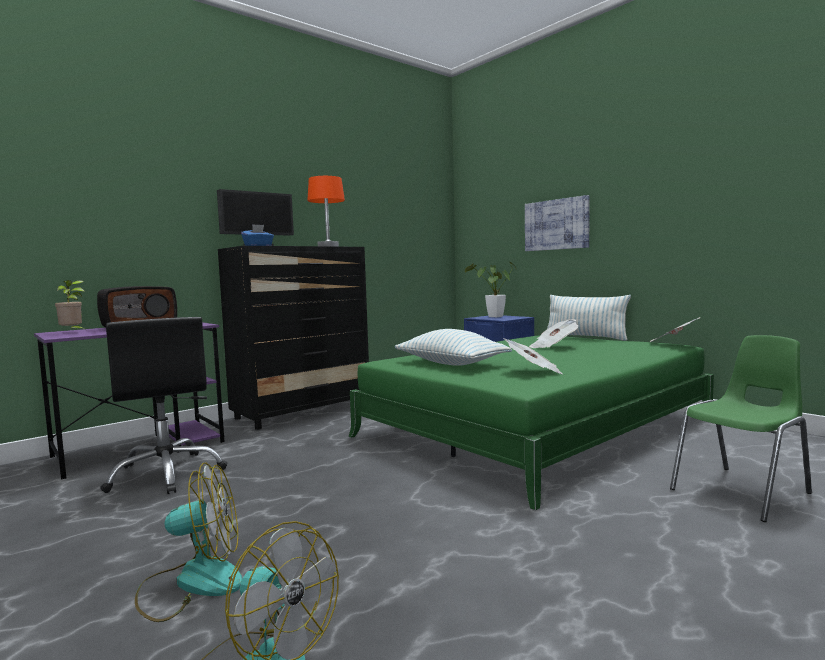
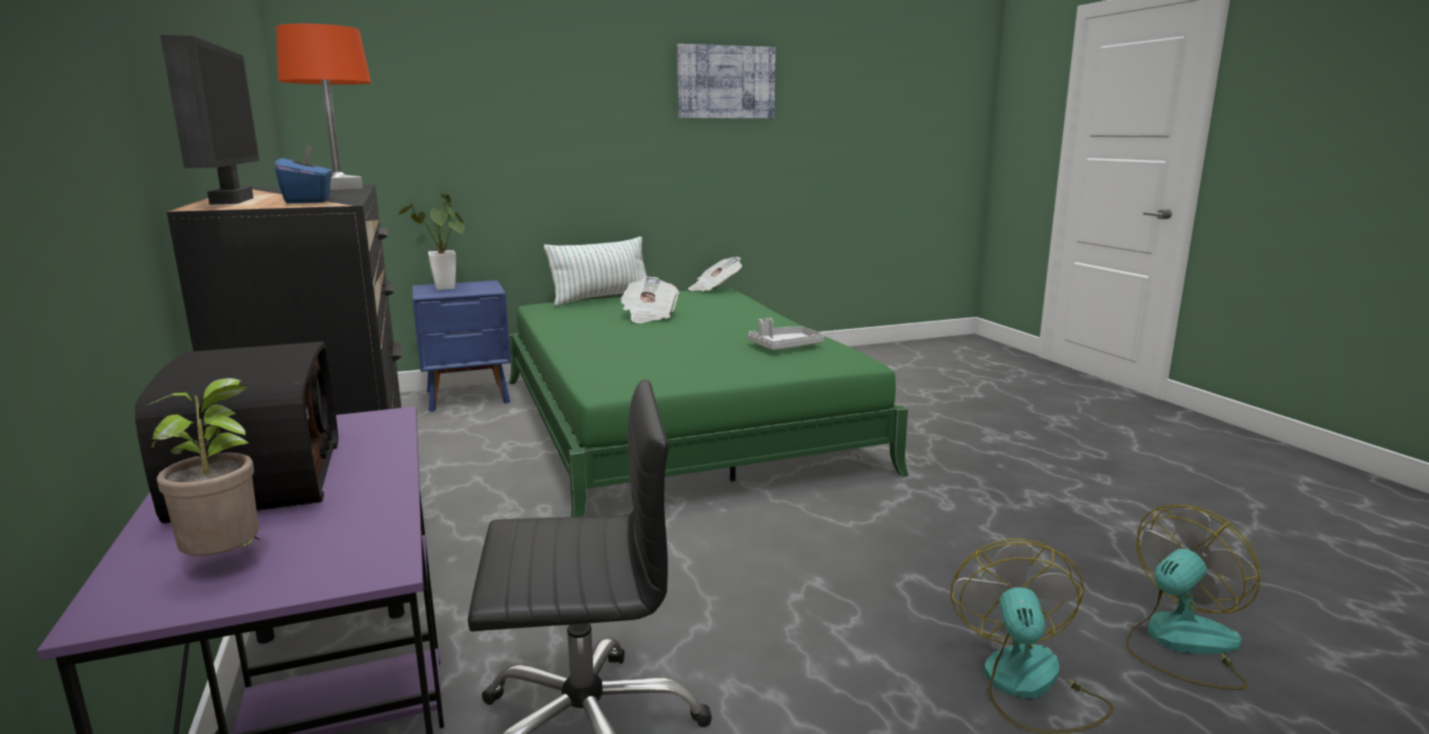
camera: 70 degrees left, 10 degrees up
(451, 364) = (683, 364): pillow -> none
(534, 372) = (784, 347): newspaper -> grey tray
(556, 224) = (524, 138): picture -> picture (726, 82)
(743, 492) = (907, 403): green chair -> none

